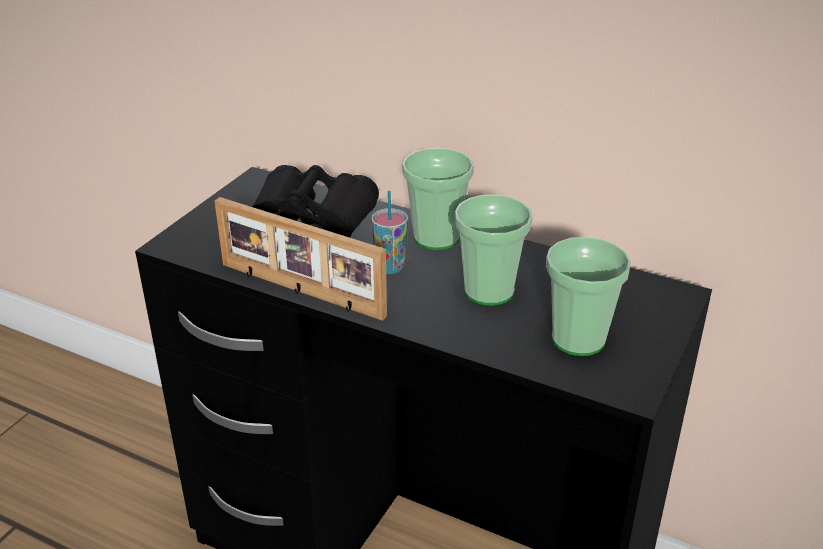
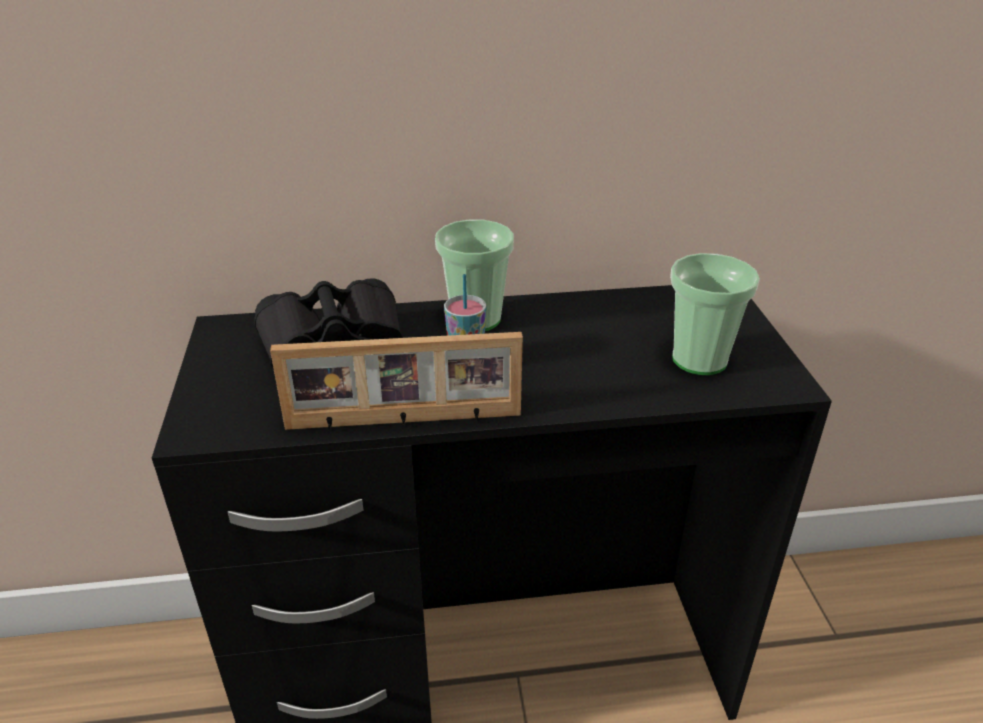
camera: 35 degrees left, 0 degrees up
(489, 291) = (579, 348): cup -> none

